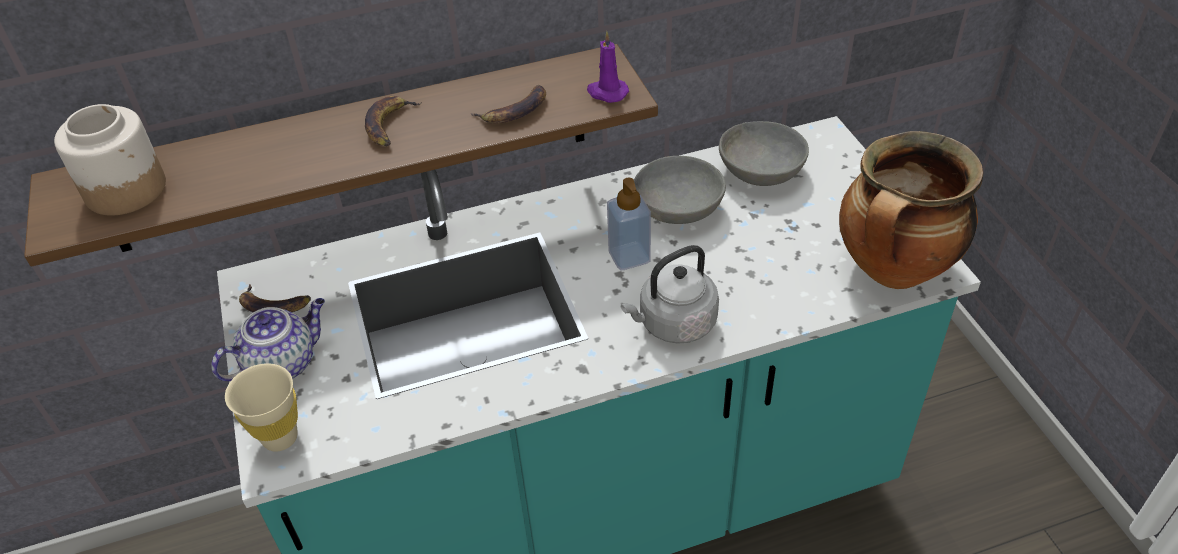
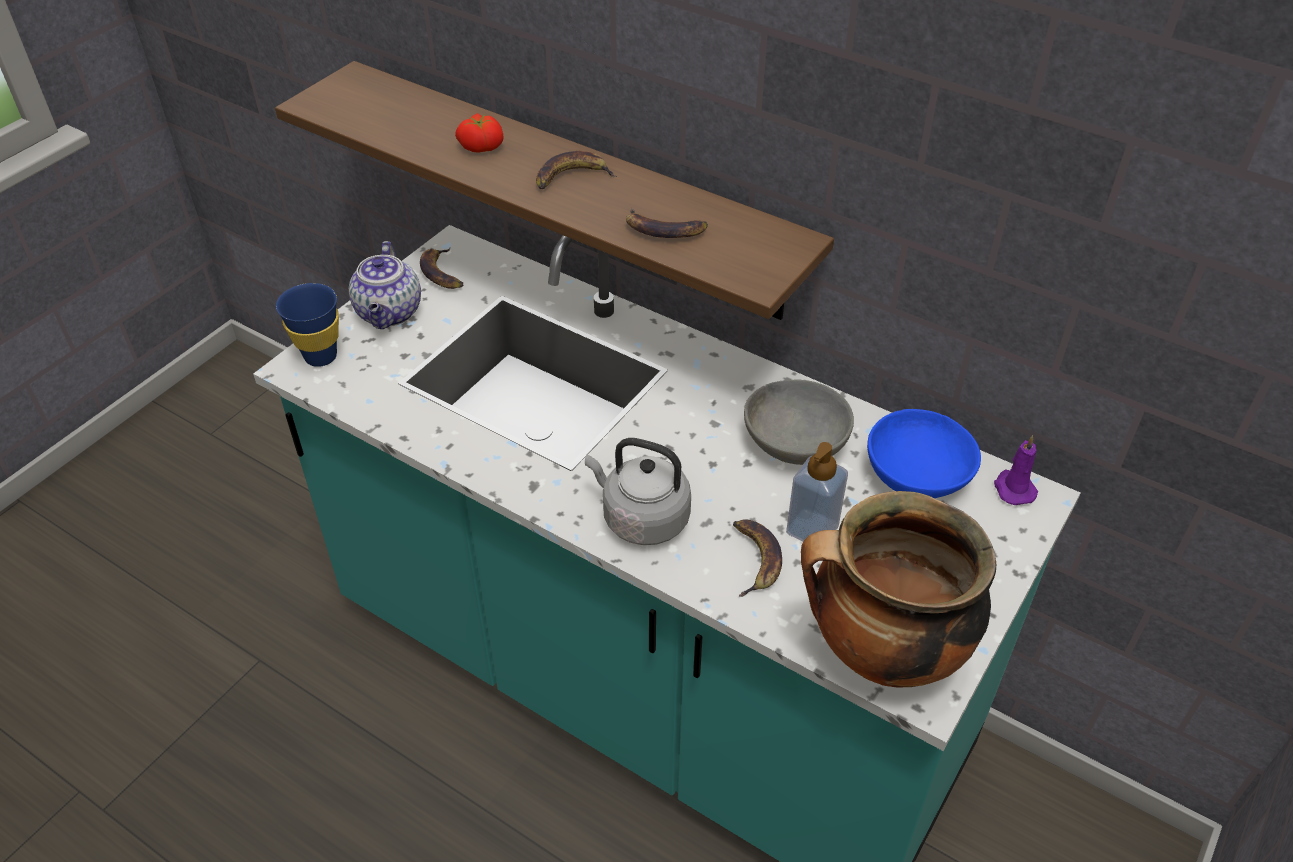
camera: 50 degrees right, 0 degrees up
(126, 189) = (375, 105): jar -> none
(280, 153) = (482, 146): none -> tomato
(280, 437) = (321, 356): beige cup -> blue cup
(282, 363) = (390, 314): teapot -> teapot turned 75 degrees clockwise
(607, 92) = (751, 268): purple candle -> purple candle (1013, 488)
(629, 256) = (696, 443): soap dispenser -> soap dispenser (812, 529)
(761, 171) = (918, 475): grey bowl -> blue bowl
(764, 286) = (754, 558): none -> banana

